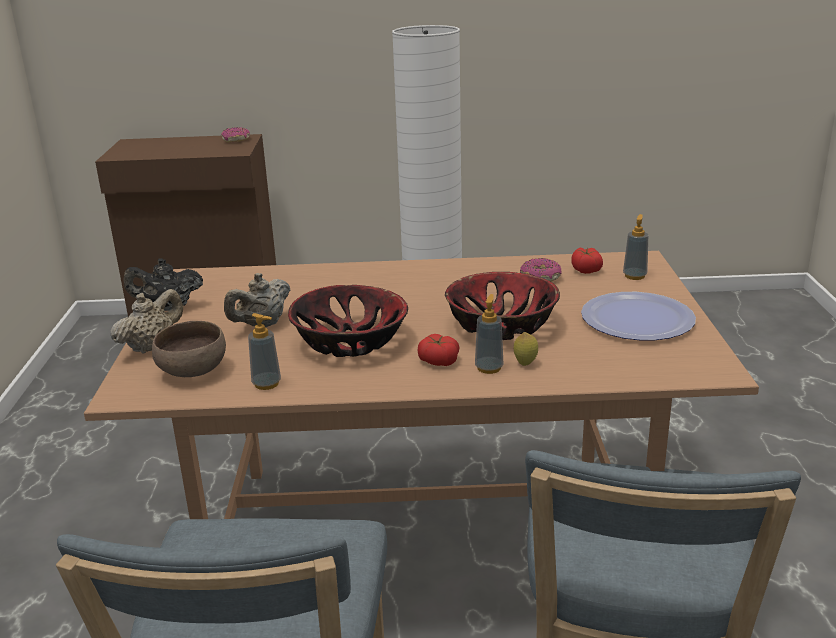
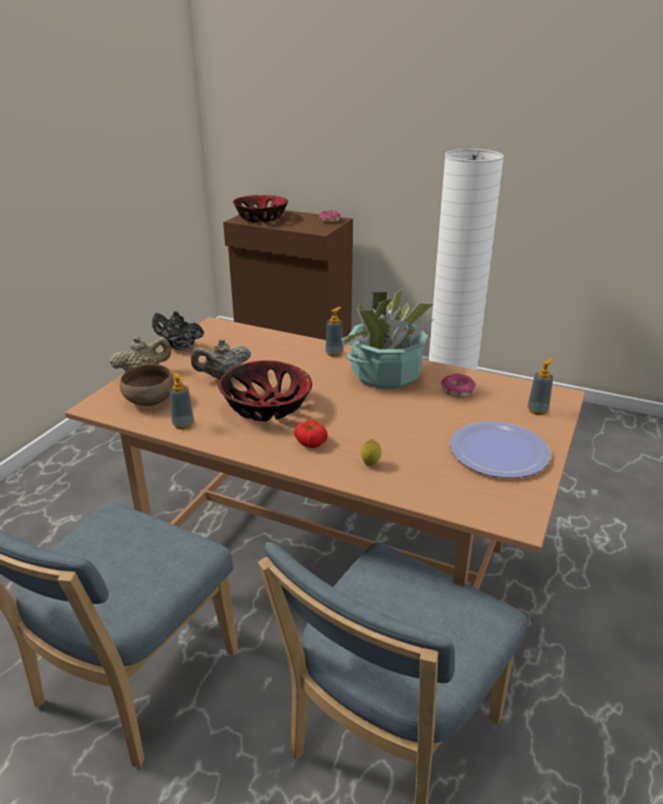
camera: 25 degrees right, 5 degrees up
(450, 279) = (386, 374): none -> potted plant
(489, 368) = (340, 459): soap dispenser -> soap dispenser (334, 353)
(500, 325) = (385, 425): bowl -> bowl (261, 218)
(586, 269) = (502, 393): tomato -> none

